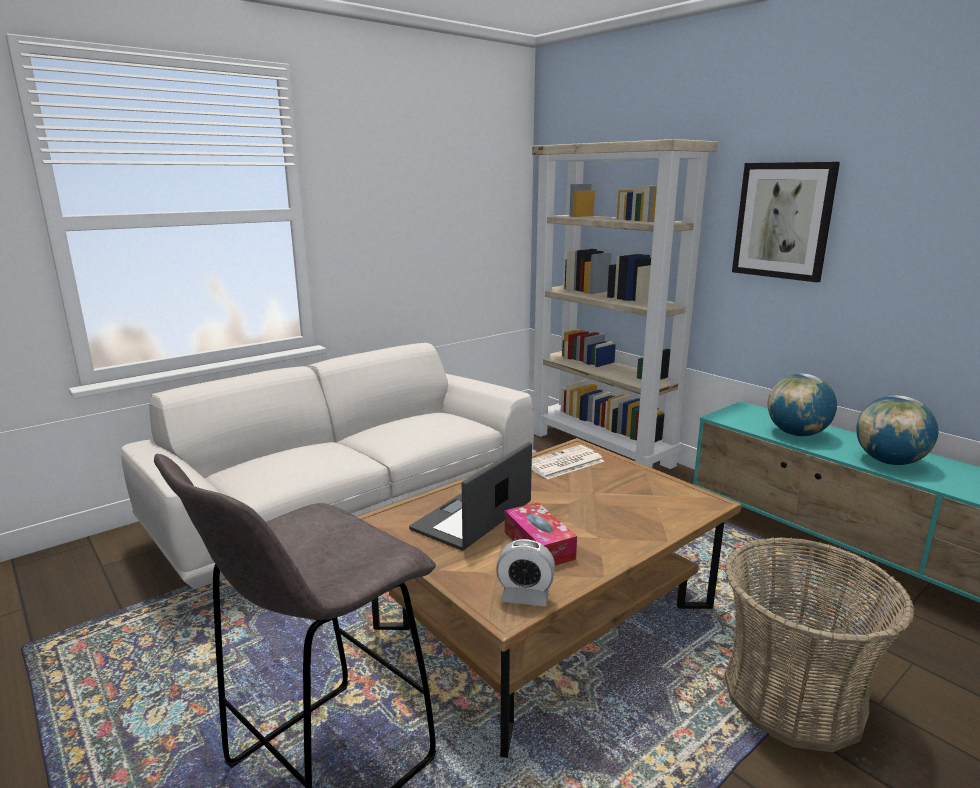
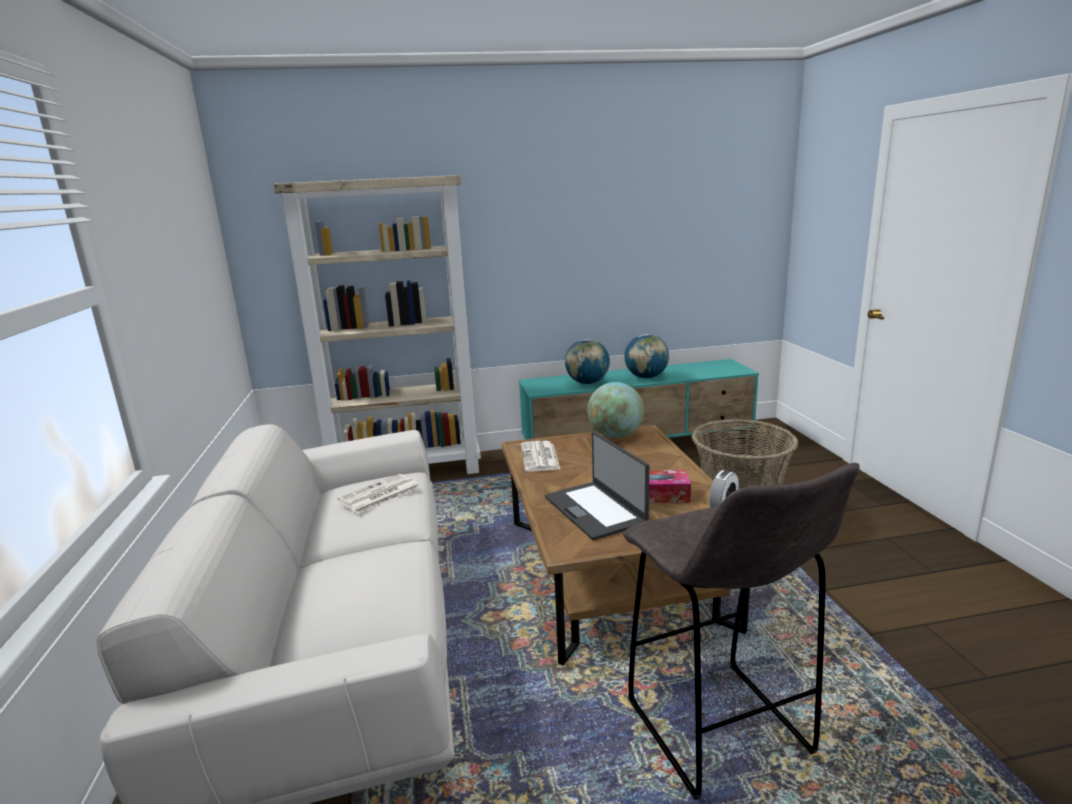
camera: 60 degrees left, 0 degrees up
(424, 424) = (379, 495): none -> newspaper
(669, 487) = (615, 435): none -> globe
(783, 221) = (522, 235): picture -> none

